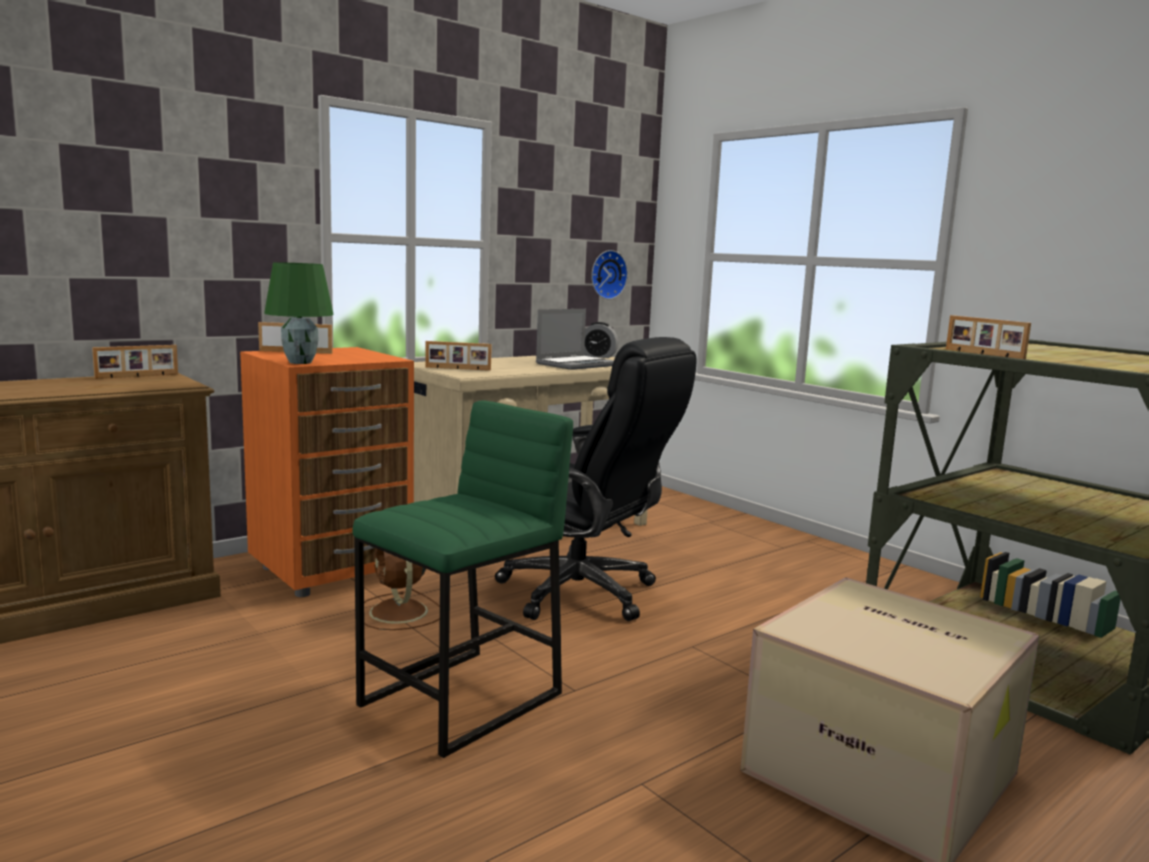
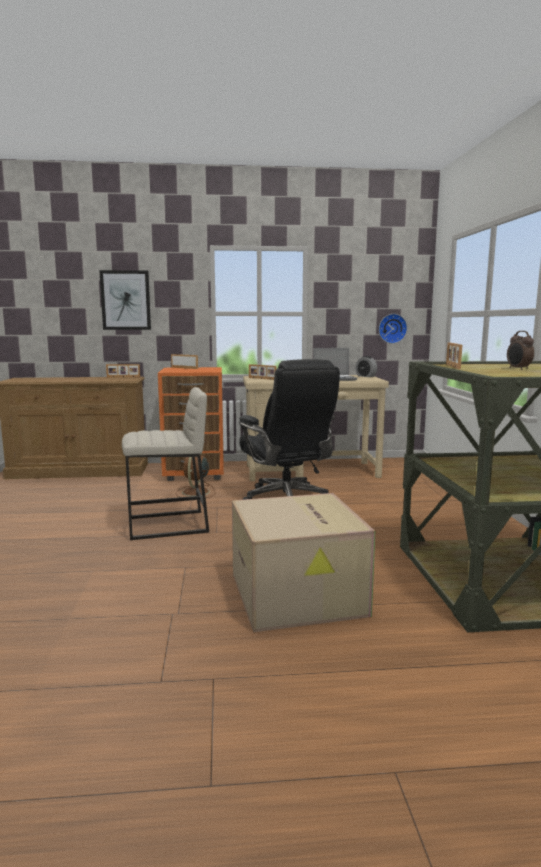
camera: 35 degrees right, 0 degrees up
(132, 197) = (125, 300): none -> picture
(299, 362) = (168, 371): green table lamp -> none
(461, 699) = (168, 525): green stool -> beige stool
(1067, 356) = (518, 369): none -> alarm clock

